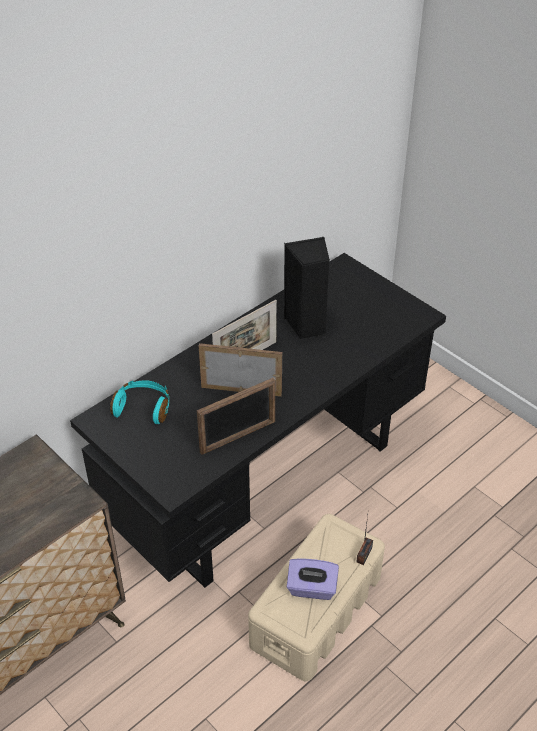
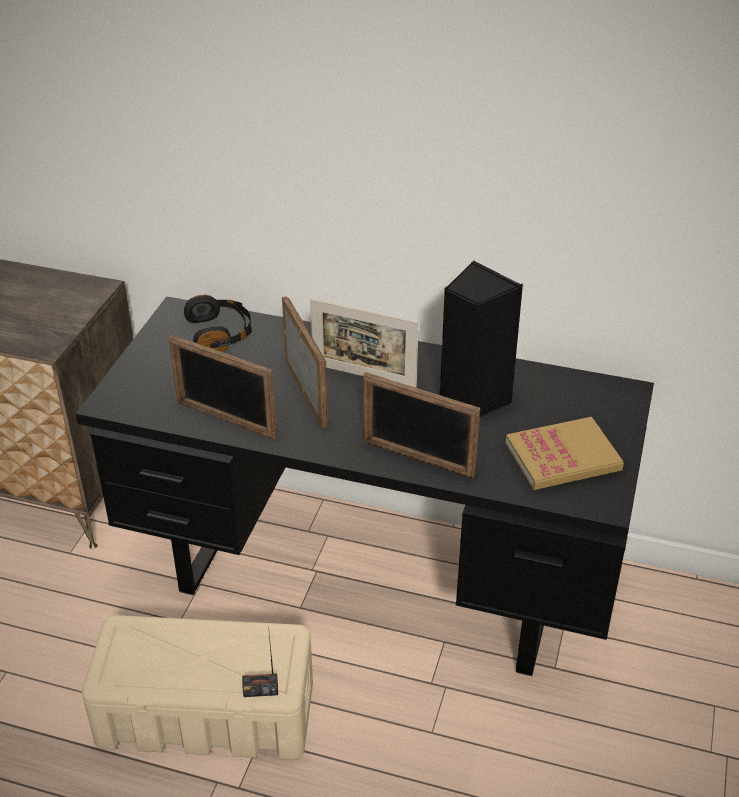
camera: 60 degrees right, 5 degrees down
(143, 407) = (220, 334): turquoise headphones -> black headphones
(311, 589) = (175, 659): purple tissue box -> none
(339, 367) = (417, 458): none -> picture frame
(379, 312) = (562, 457): none -> book

